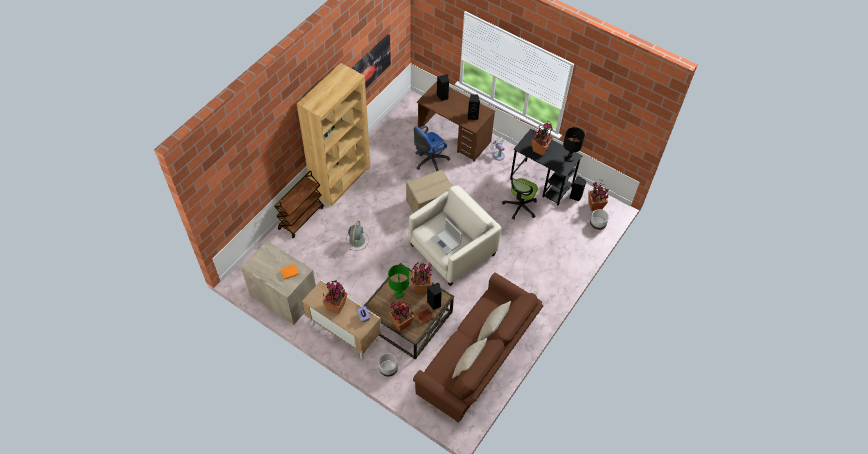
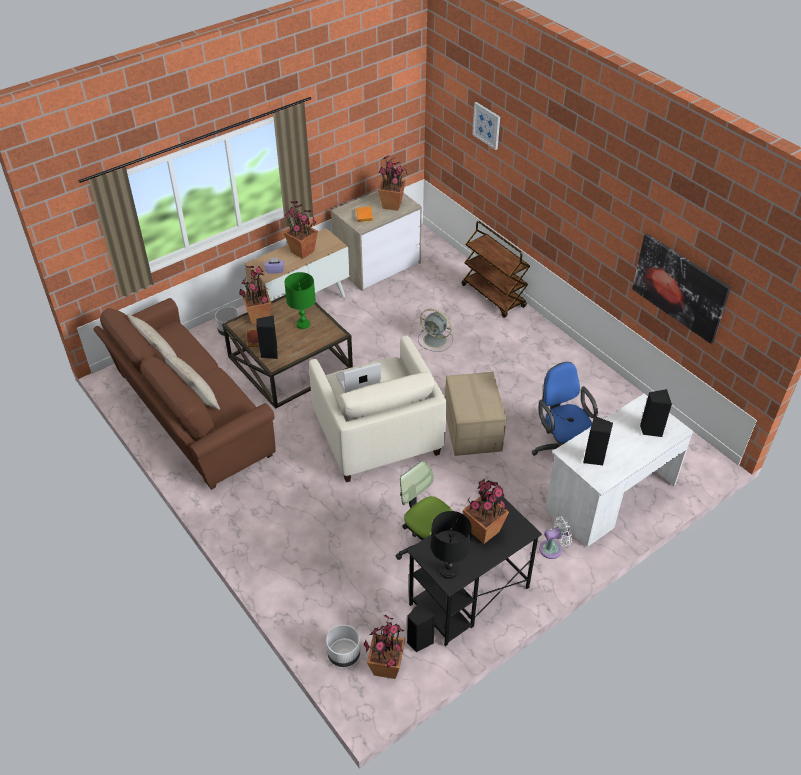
camera: 110 degrees right, 10 degrees down
(249, 160) = (487, 125): none -> picture
(341, 180) = (549, 344): brown bookcase -> none
(421, 287) = (301, 347): potted plant -> potted plant (392, 205)
(454, 136) = (610, 497): brown desk -> white desk

